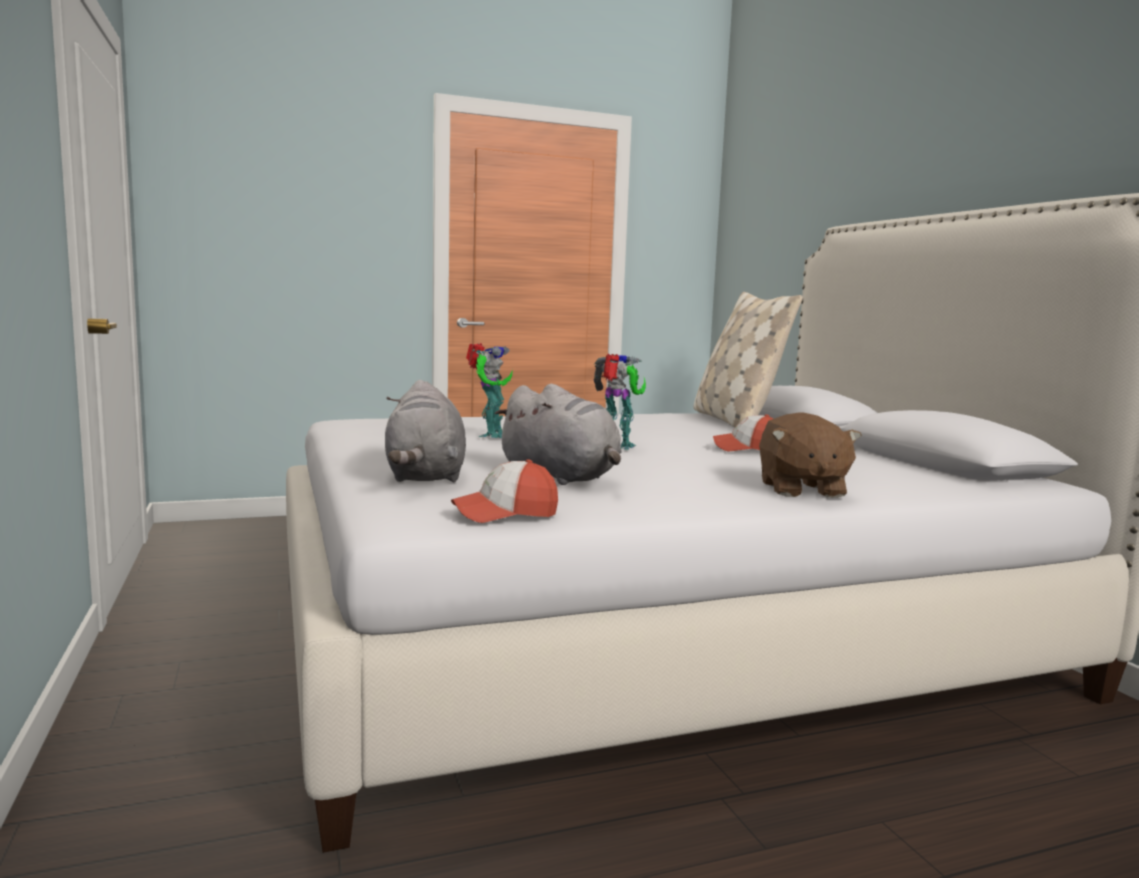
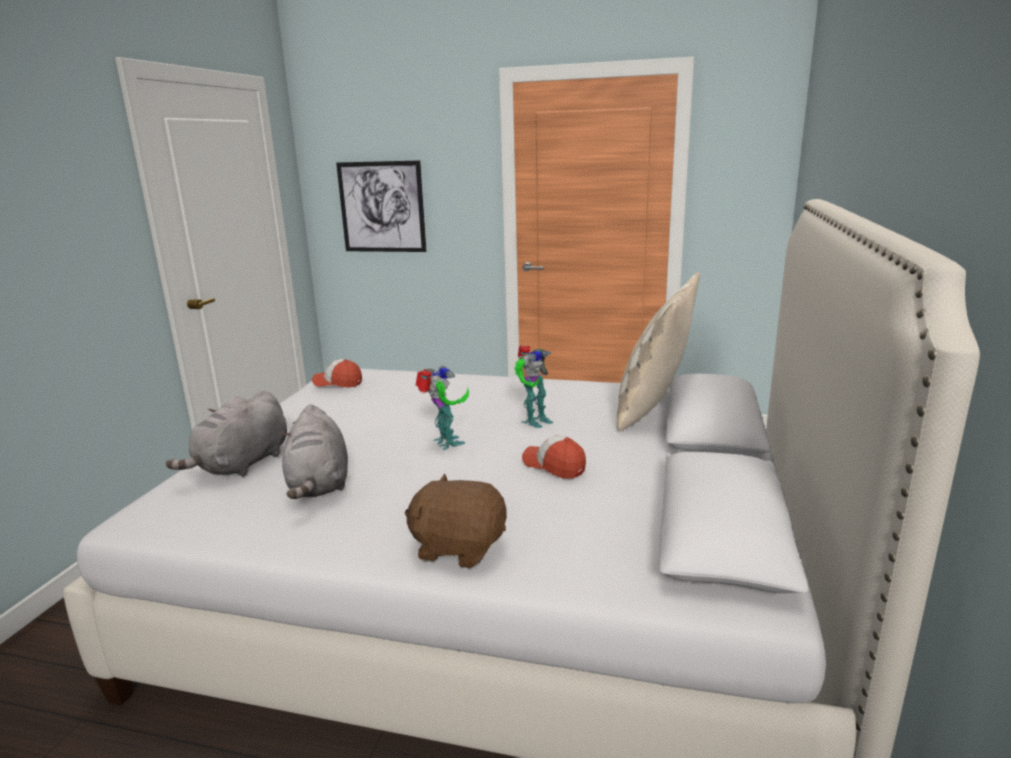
camera: 35 degrees right, 10 degrees up
(268, 242) = (382, 207): none -> picture
(491, 435) = (381, 412): toy robot -> toy robot (534, 421)
(505, 513) = (194, 527): cap -> cap (338, 383)
(800, 489) = (458, 547): brown plush toy -> brown plush toy turned 75 degrees clockwise

